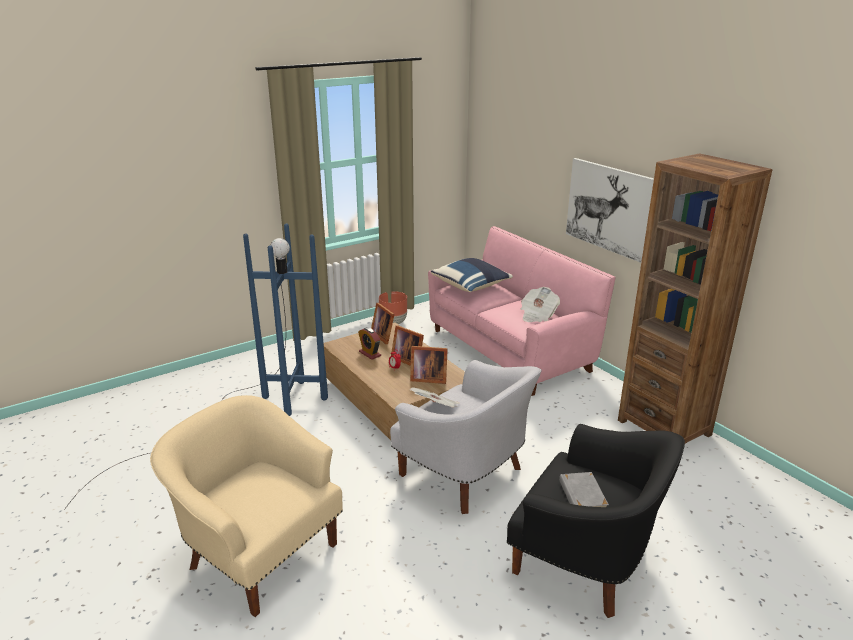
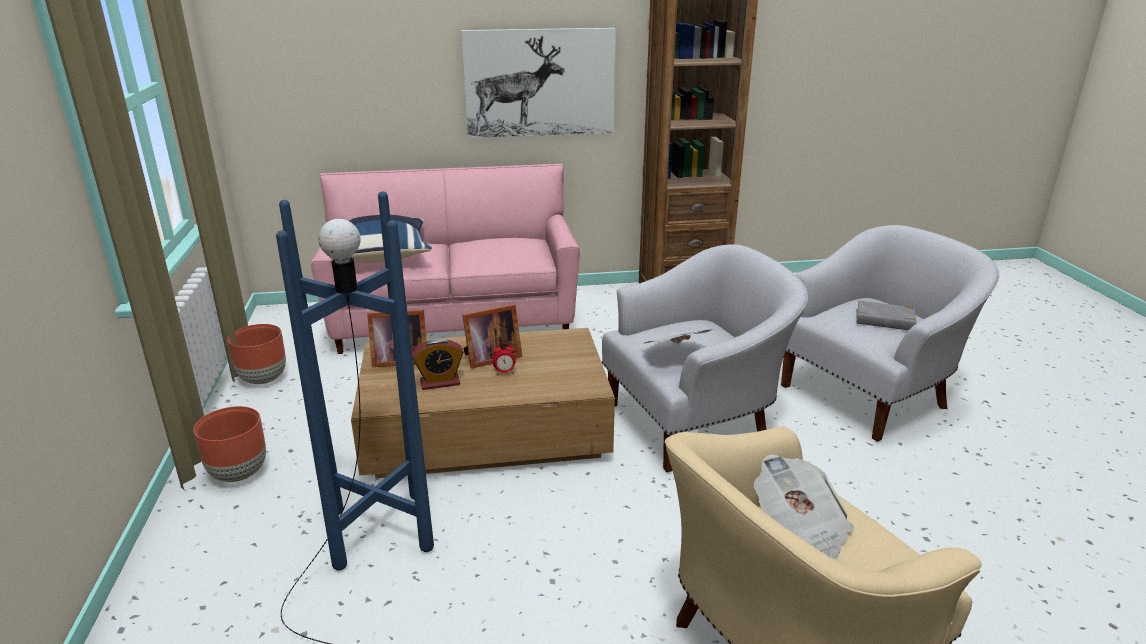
camera: 65 degrees left, 0 degrees up
(315, 349) = (238, 473): none -> brown planter
(427, 378) = (555, 356): picture frame -> none
(537, 315) = (514, 243): newspaper -> newspaper (800, 529)
(587, 562) = (869, 396): black armchair -> white armchair

